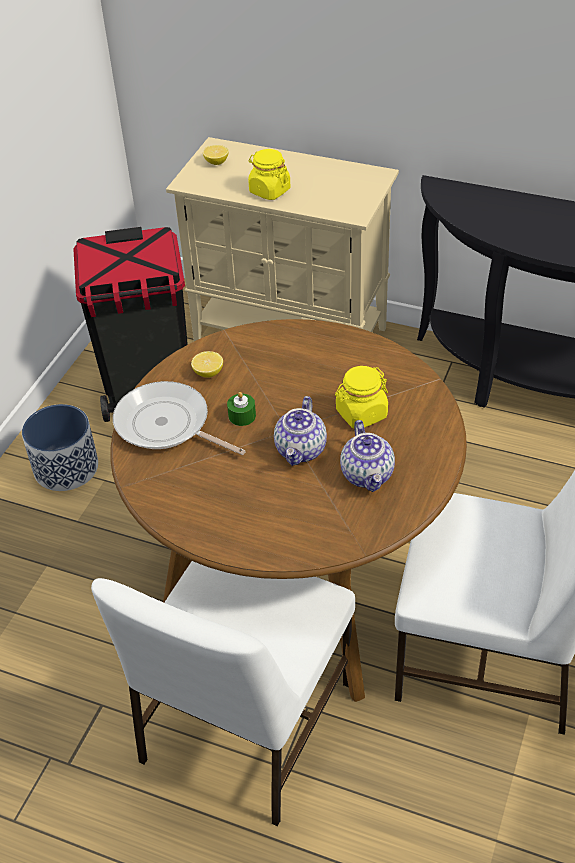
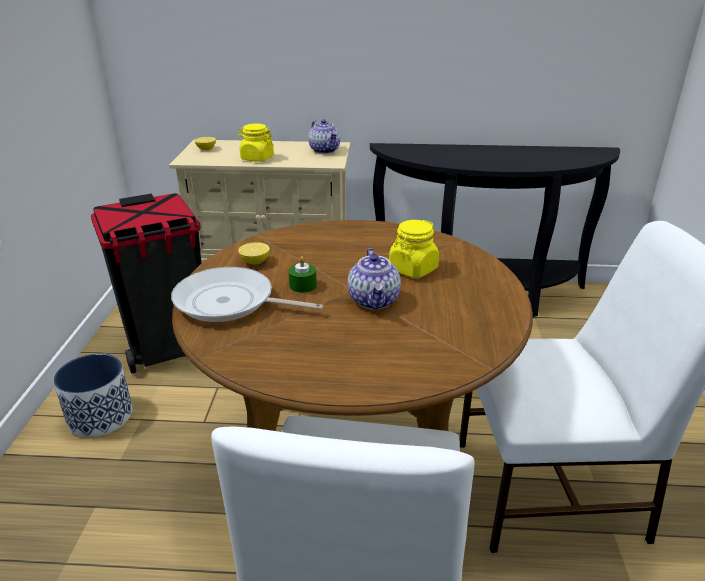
camera: 20 degrees left, 15 degrees down
(368, 475) = (449, 308): teapot -> teapot (325, 150)

